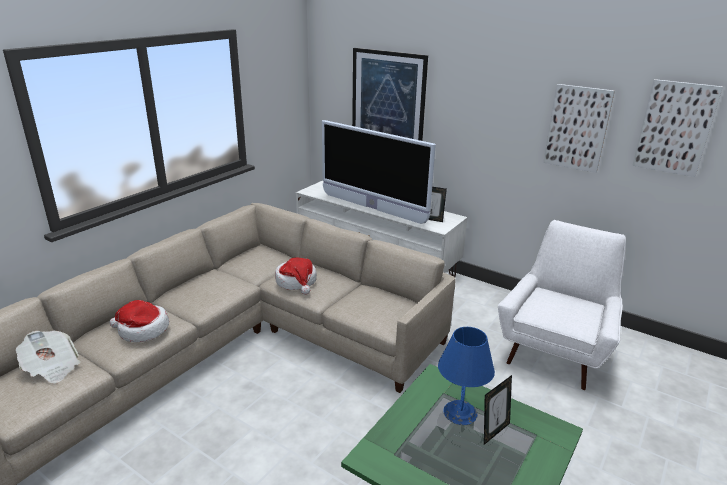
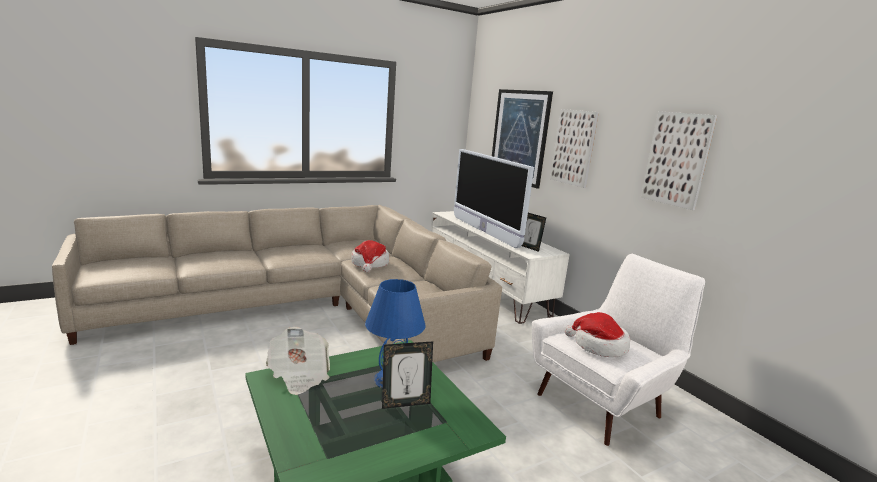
camera: 25 degrees right, 10 degrees down
(52, 368) = (145, 263): newspaper -> newspaper (299, 375)
(142, 330) = (224, 260): hat -> hat (598, 346)
(675, 128) = (783, 157): picture -> picture (574, 147)

